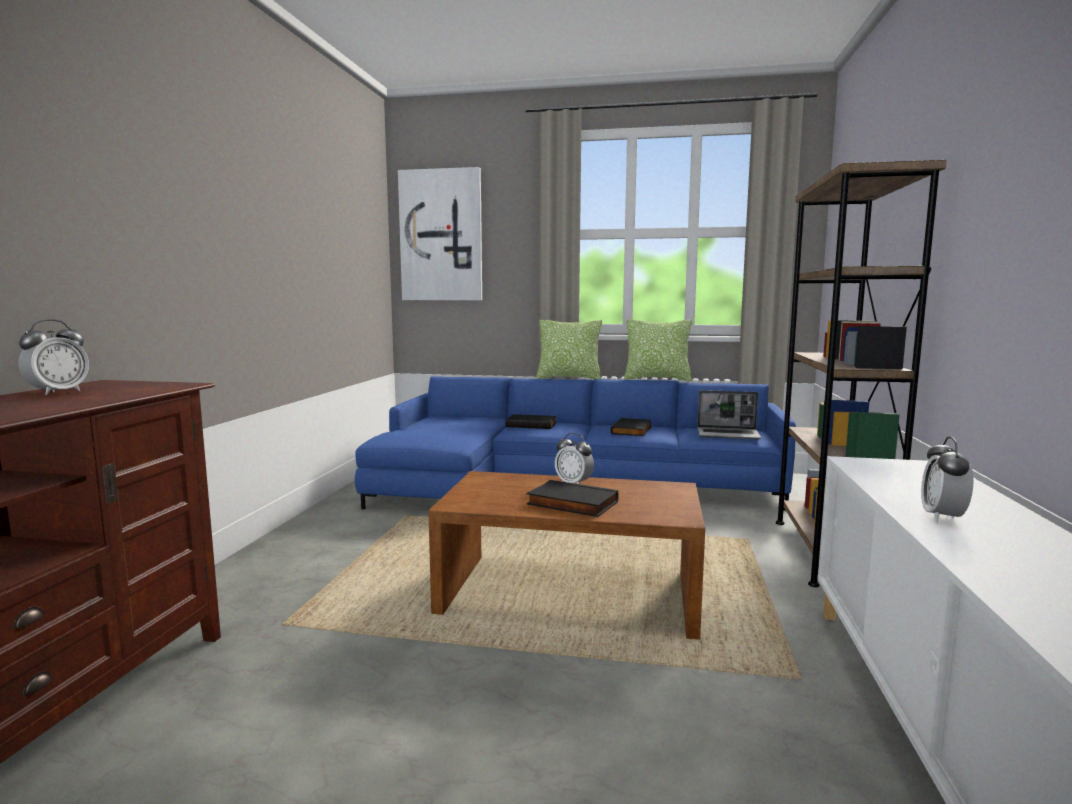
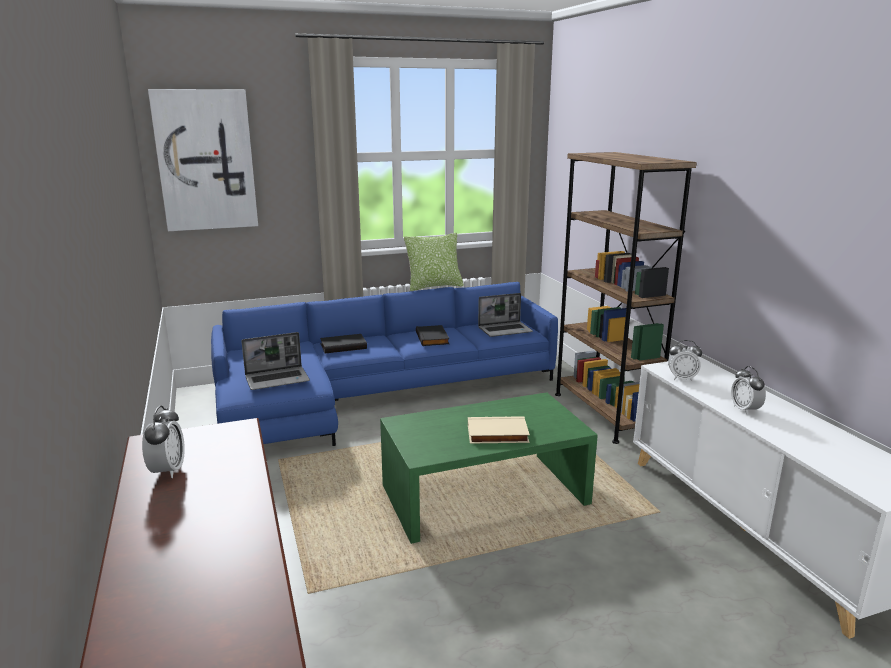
camera: 30 degrees left, 10 degrees up
(429, 434) = (278, 379): none -> laptop
(569, 378) = (359, 294): pillow -> none
(570, 593) = (484, 494): brown coffee table -> green coffee table
(571, 504) = (497, 434): black book -> beige book
(574, 484) = (474, 413): alarm clock -> alarm clock (682, 378)

